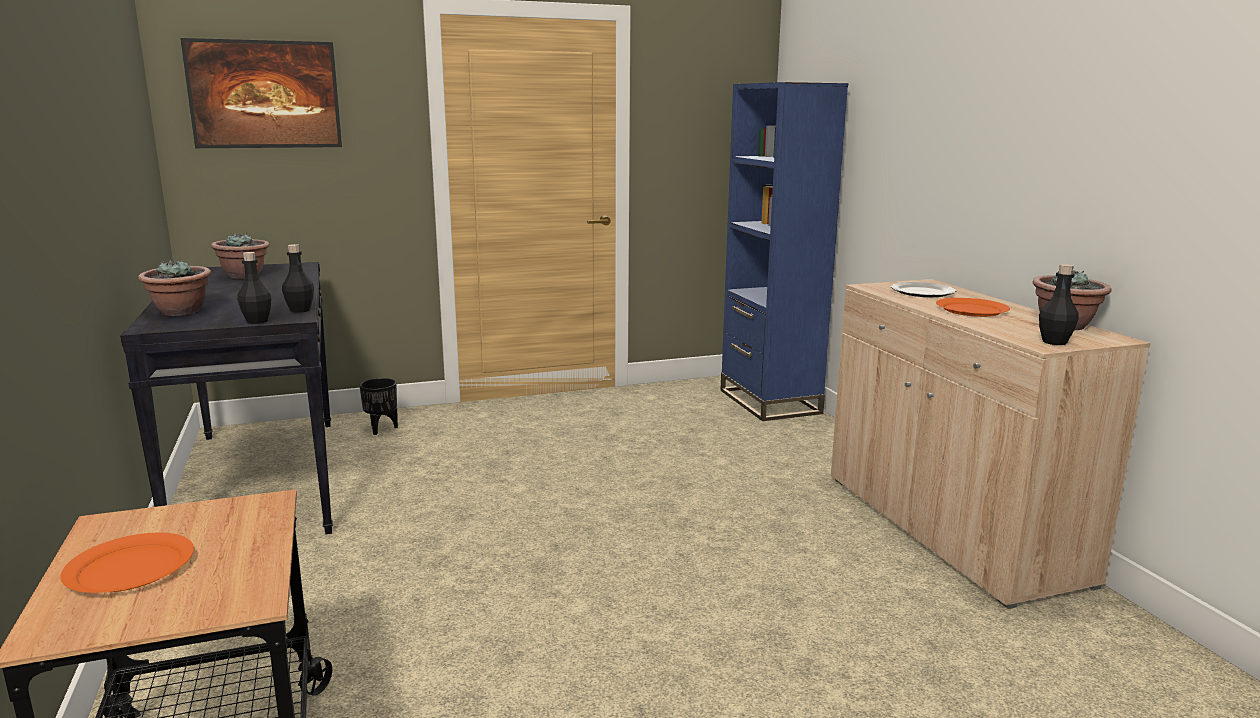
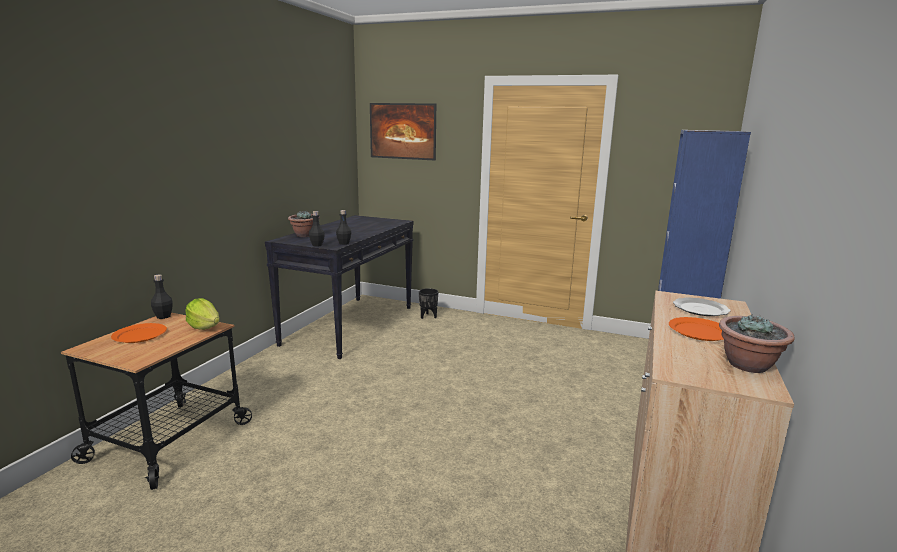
camera: 40 degrees right, 0 degrees up
(244, 276) = (367, 223): potted plant -> none
(245, 510) = (204, 327): none -> lettuce
(1054, 342) = (692, 373): black bottle -> black bottle (163, 316)

